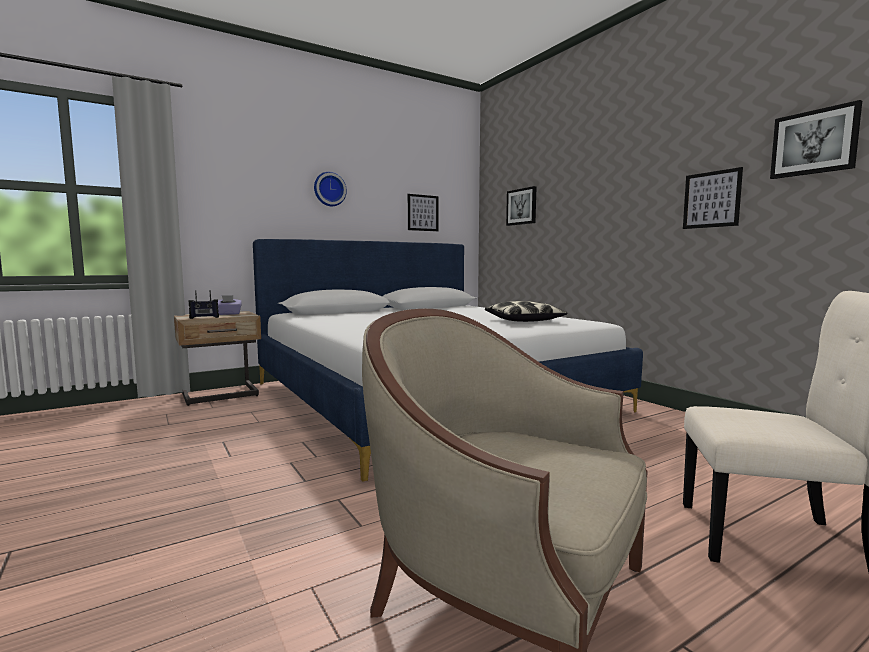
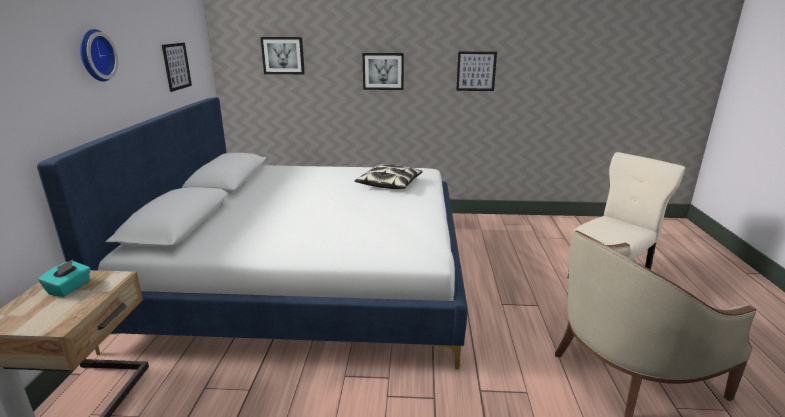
camera: 55 degrees left, 15 degrees up
(204, 317) = (80, 312): radio -> none
(228, 314) = (70, 288): purple tissue box -> turquoise tissue box
(814, 142) = (537, 43): picture -> picture (383, 71)

